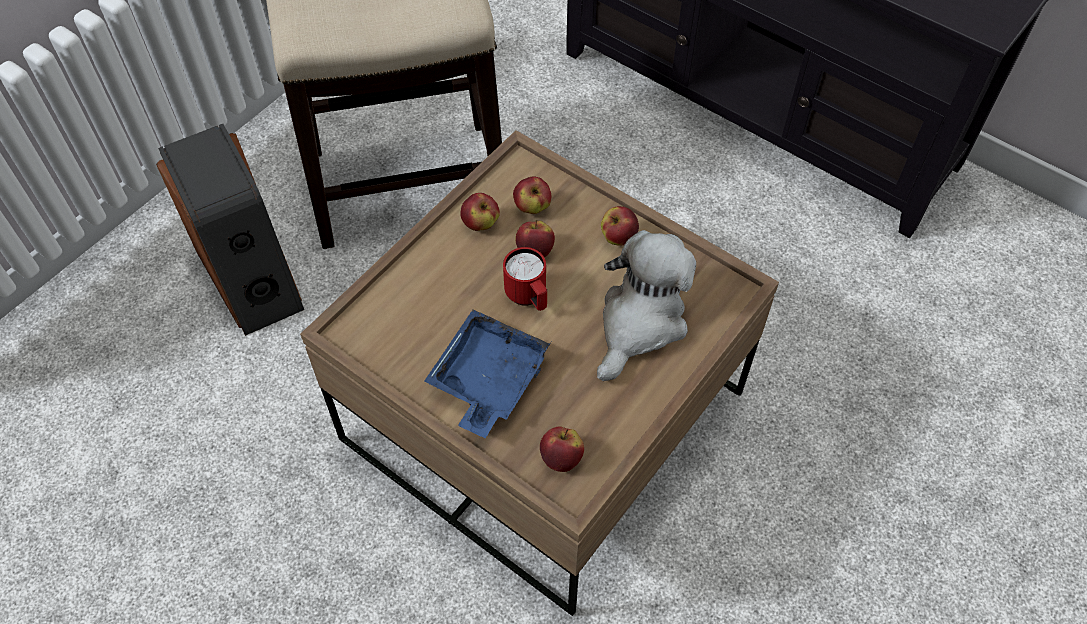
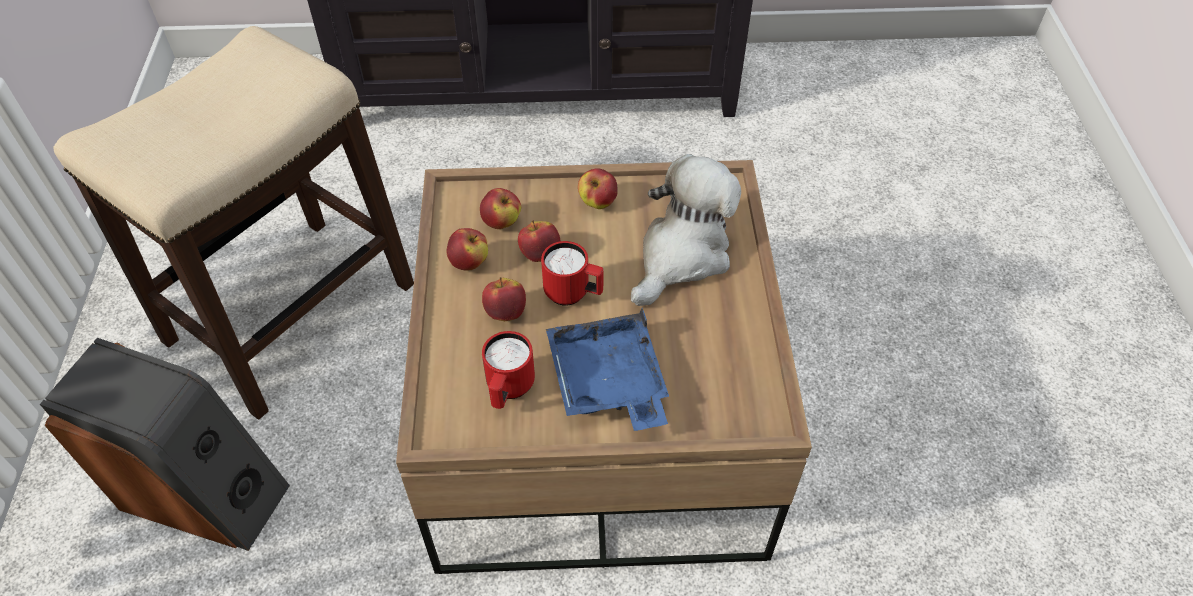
camera: 40 degrees left, 5 degrees down
(416, 336) = (508, 390): none -> red mug
(561, 458) = (732, 400): apple -> apple (505, 312)
(640, 322) = (681, 255): plush toy -> plush toy turned 45 degrees clockwise

